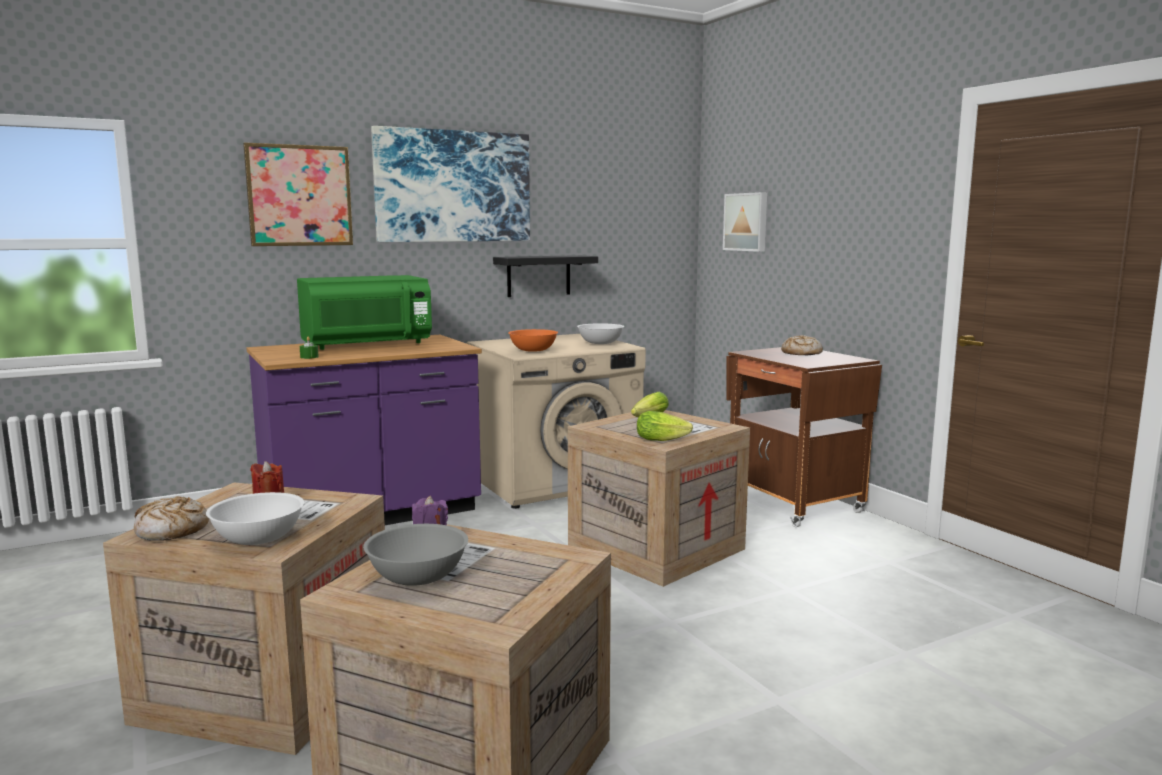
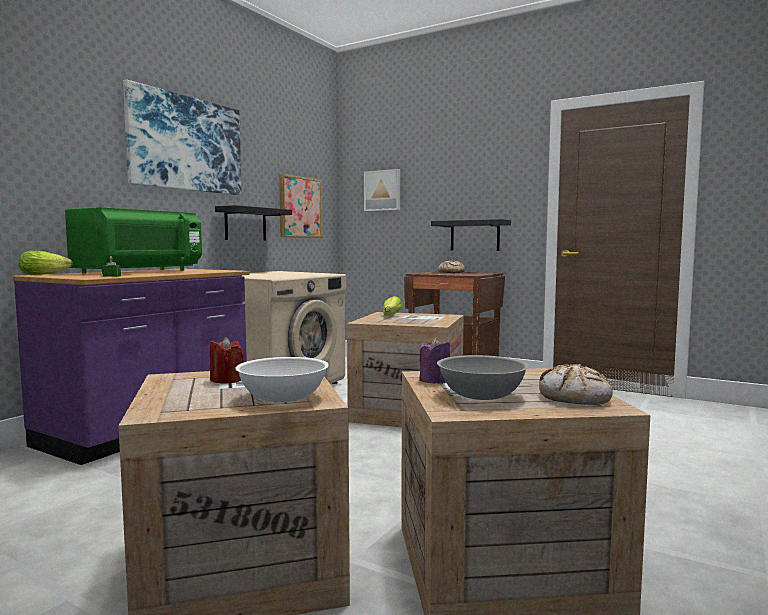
camera: 30 degrees left, 5 degrees down
(172, 530) = (177, 407): bread -> bread (575, 398)
(299, 196) = (60, 132): picture -> picture (299, 207)
(533, 350) = (272, 276): orange bowl -> none
(600, 343) = (308, 273): white bowl -> none
(664, 439) = (431, 323): lettuce -> lettuce (47, 274)
(850, 298) = (475, 235): none -> black shelf

